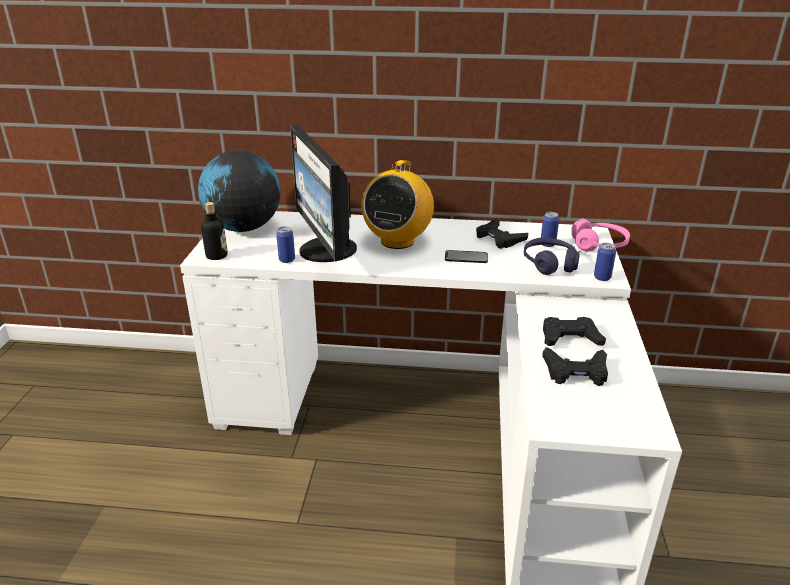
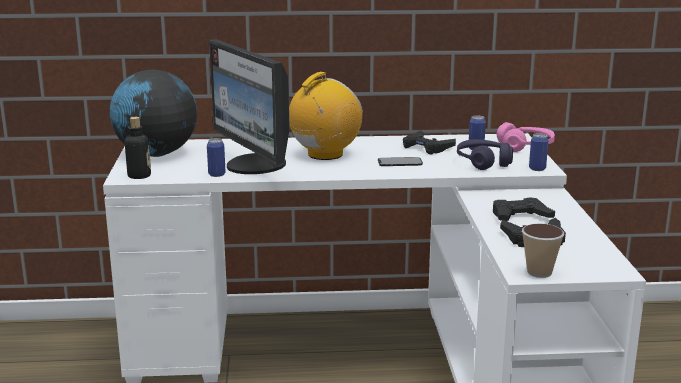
camera: 10 degrees left, 10 degrees down
(397, 241) = (325, 154): radio -> radio turned 150 degrees counterclockwise
(567, 425) = (539, 272): none -> cup

